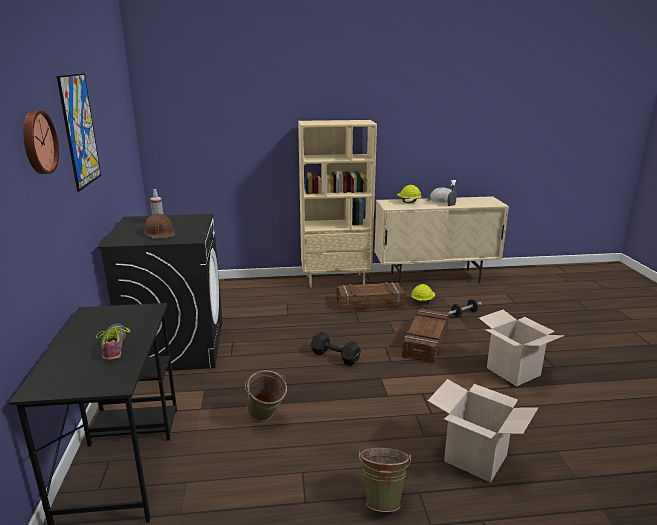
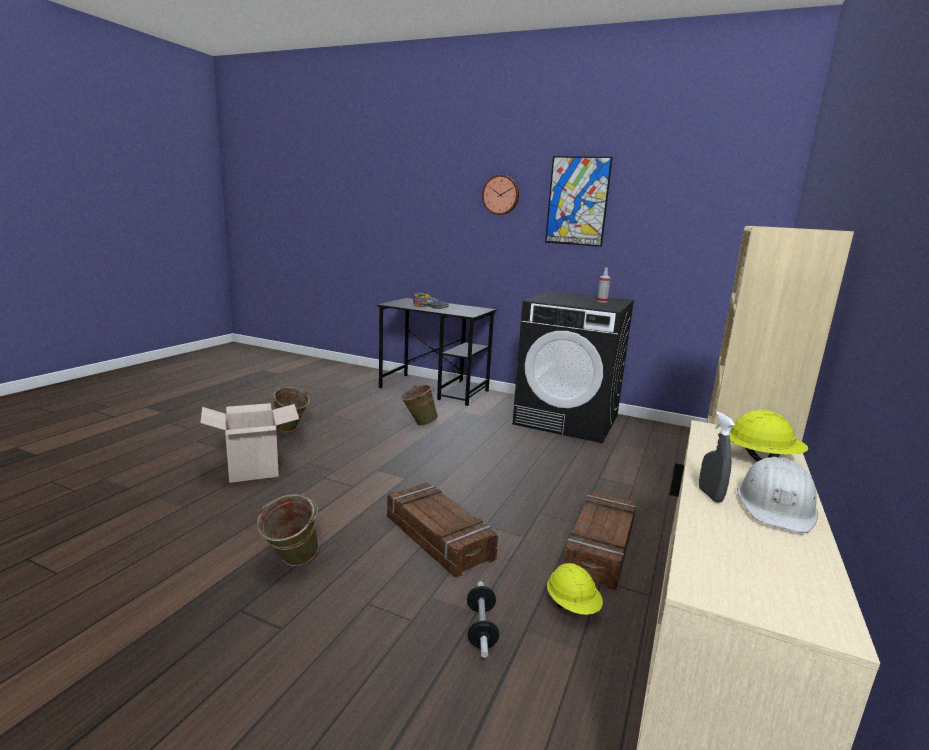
camera: 120 degrees right, 5 degrees down
(160, 233) = (566, 298): brown hard hat -> none
(334, 356) = (473, 471): black dumbbell -> none
(513, 371) = (291, 563): cardboard box -> green bucket

